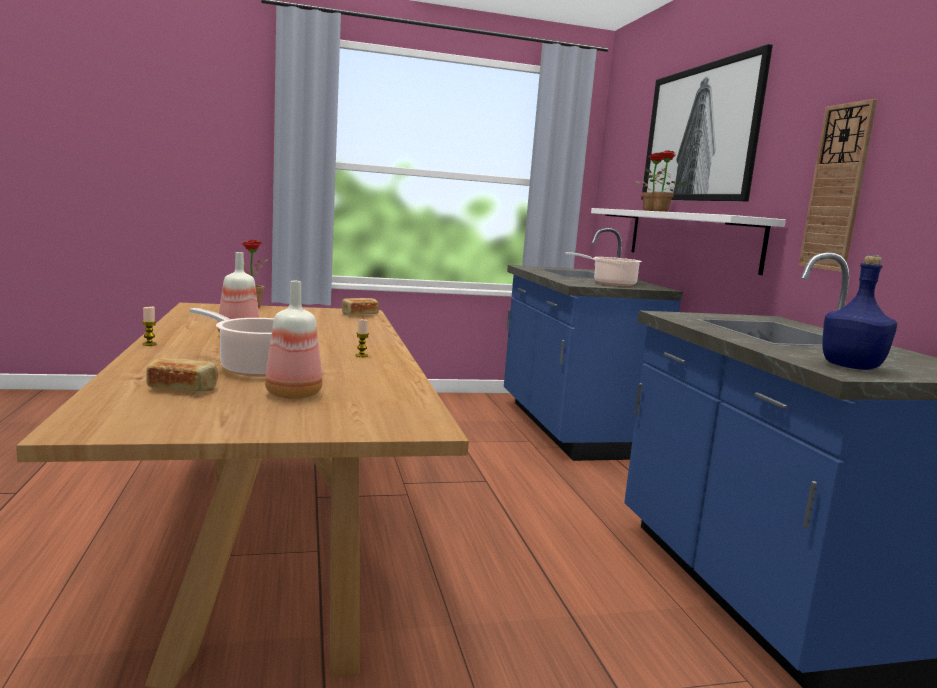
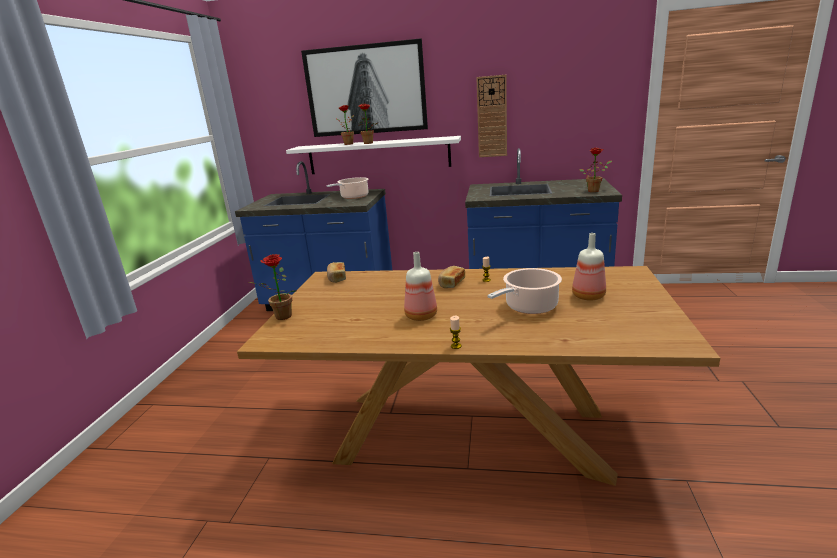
camera: 65 degrees left, 10 degrees up
(183, 388) = (587, 324): bread -> bread (451, 283)
(851, 367) = (595, 190): blue bottle -> potted plant

